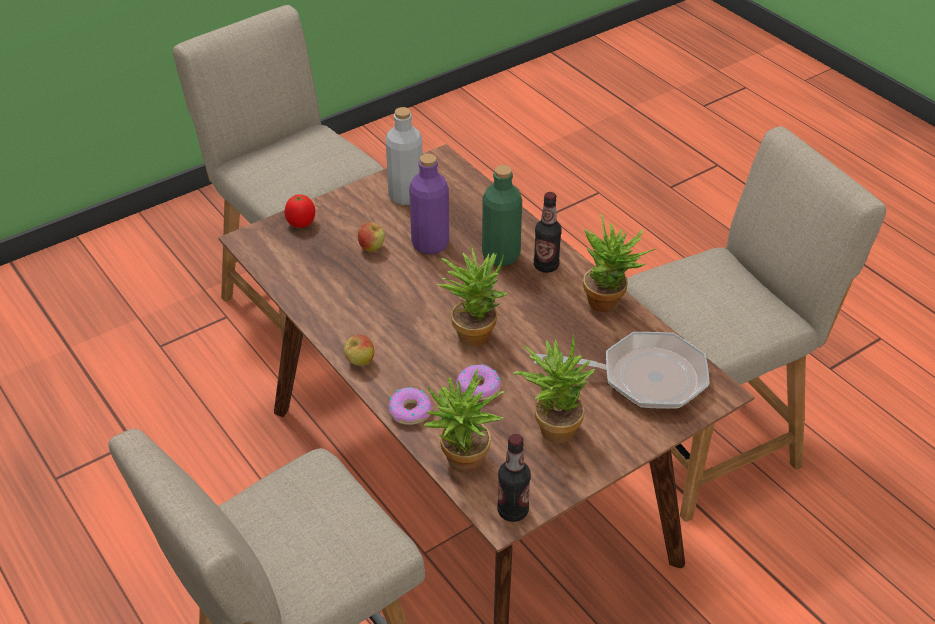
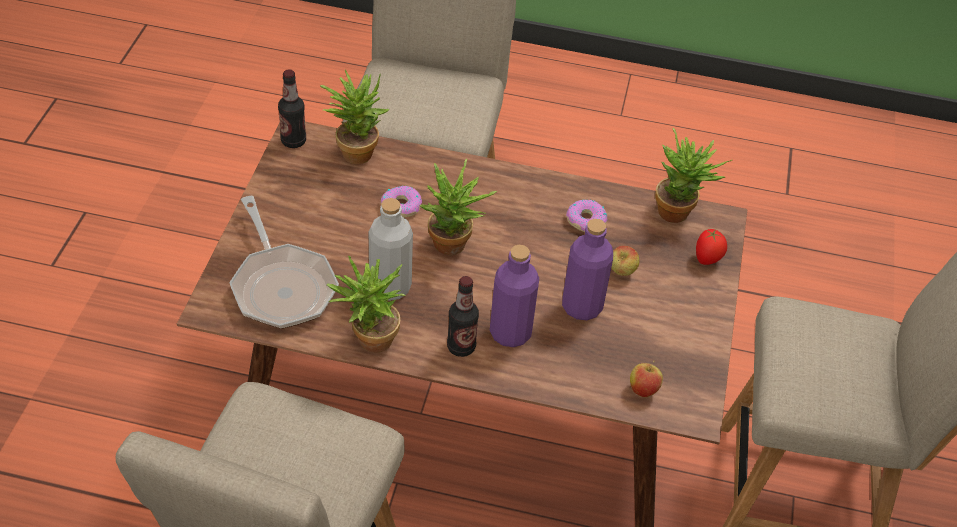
camera: 135 degrees right, 5 degrees up
(359, 362) = (506, 176): apple -> apple (643, 390)
(406, 196) = (667, 346): grey bottle -> grey bottle (390, 287)
(410, 411) = (430, 163): donut -> donut (586, 220)
(501, 256) = (510, 333): green bottle -> purple bottle
(552, 426) = (319, 208): potted plant -> potted plant (679, 213)
(643, 378) = (281, 286): frying pan -> frying pan turned 75 degrees counterclockwise

